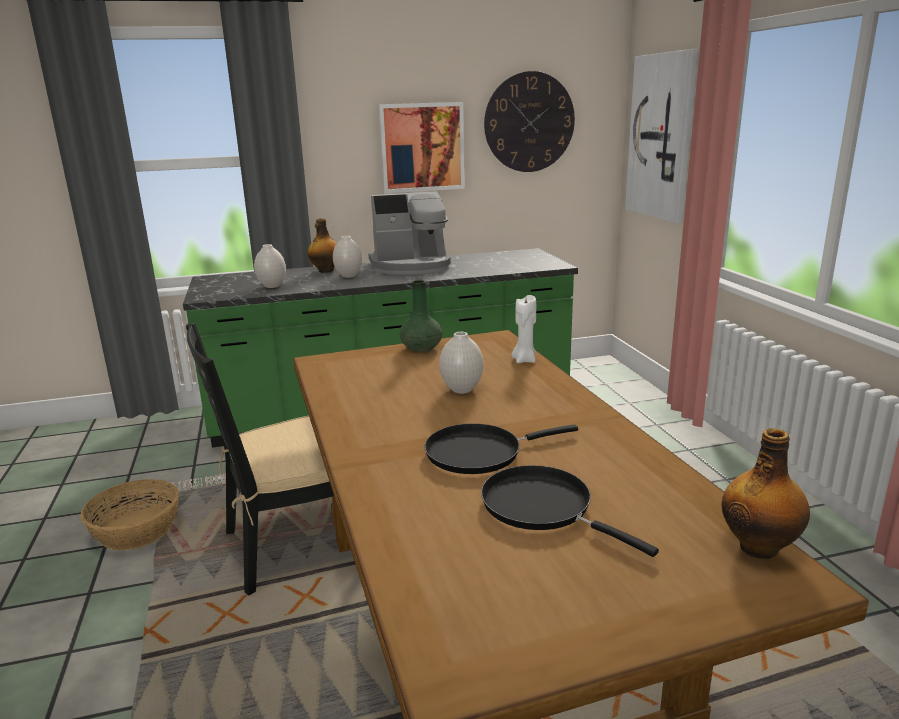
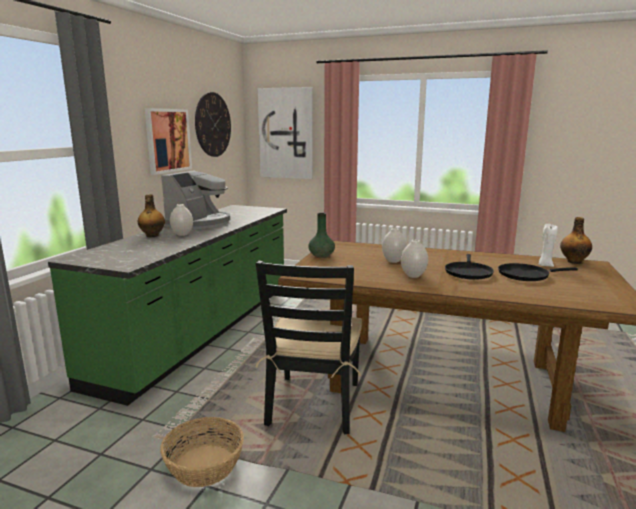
camera: 55 degrees left, 5 degrees down
(272, 286) = (153, 249): white vase -> white vase (413, 276)
(524, 360) = (374, 246): white candle -> white candle (545, 265)

